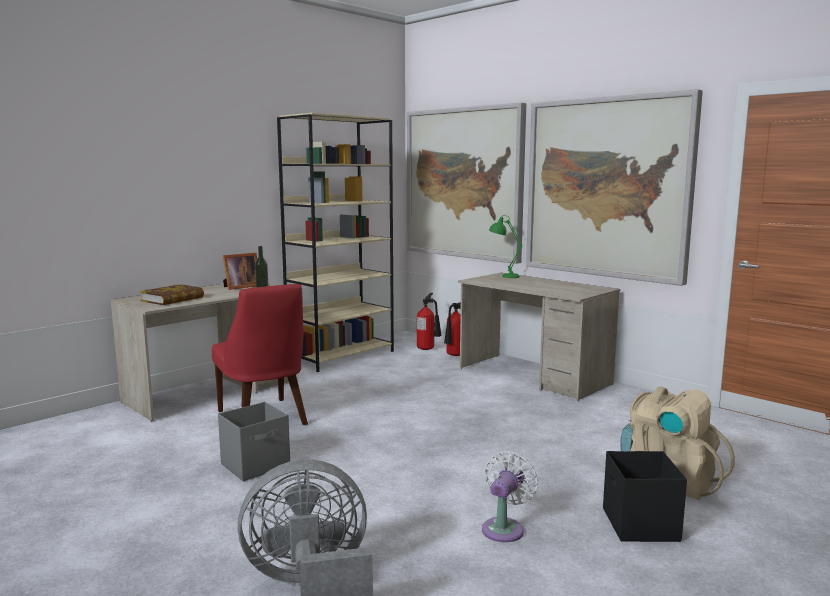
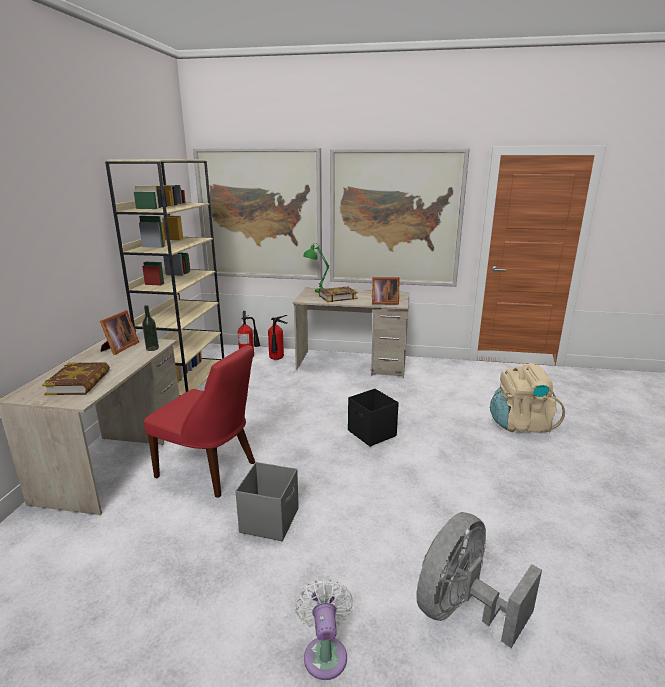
camera: 35 degrees left, 10 degrees up
(504, 528) = (495, 497): white fan -> white fan (325, 652)
(516, 282) = (337, 297): none -> book
(559, 292) = (383, 302): none -> picture frame
(640, 525) = (548, 462): black storage box -> black storage box (372, 433)

